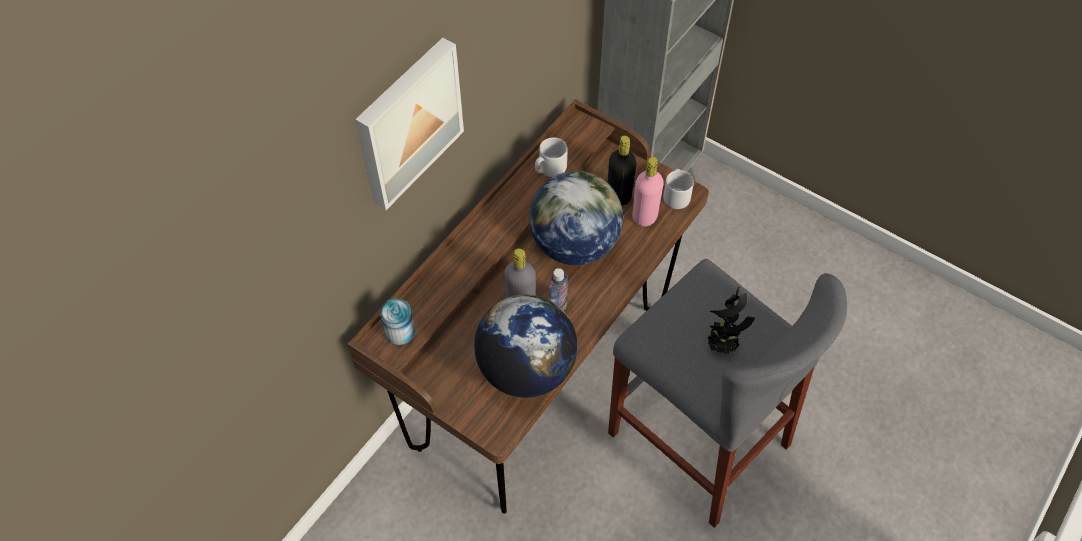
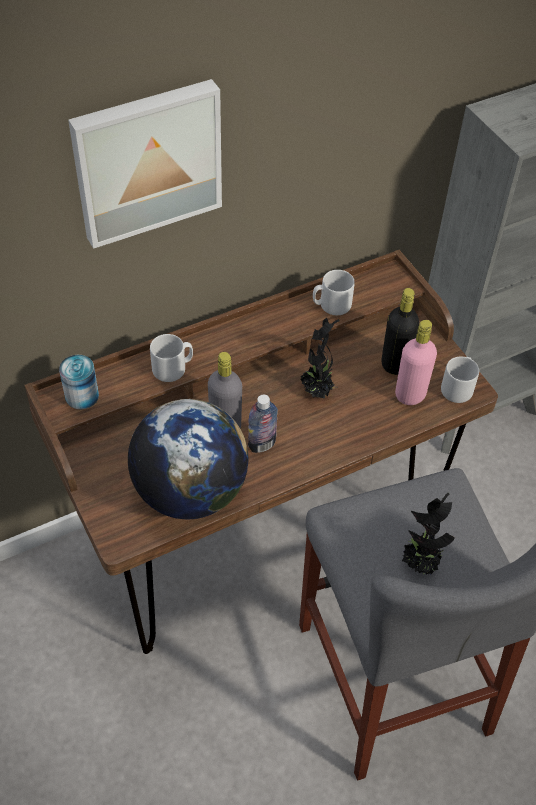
camera: 25 degrees right, 5 degrees down
(458, 276) = (173, 368): none -> grey mug
(574, 244) = (317, 391): globe -> potted plant

